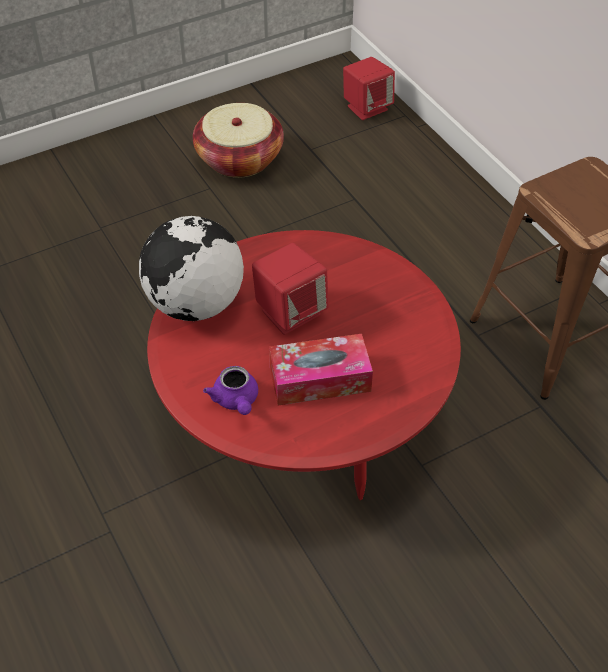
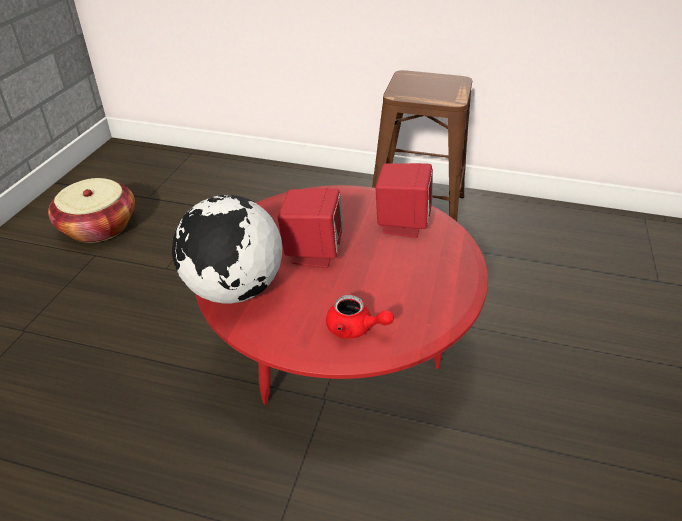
camera: 45 degrees left, 10 degrees down
(236, 401) = (355, 329): purple teapot -> red teapot
(320, 379) = (389, 277): tissue box -> none
(367, 107) = (161, 160): red speaker -> red speaker (401, 224)

